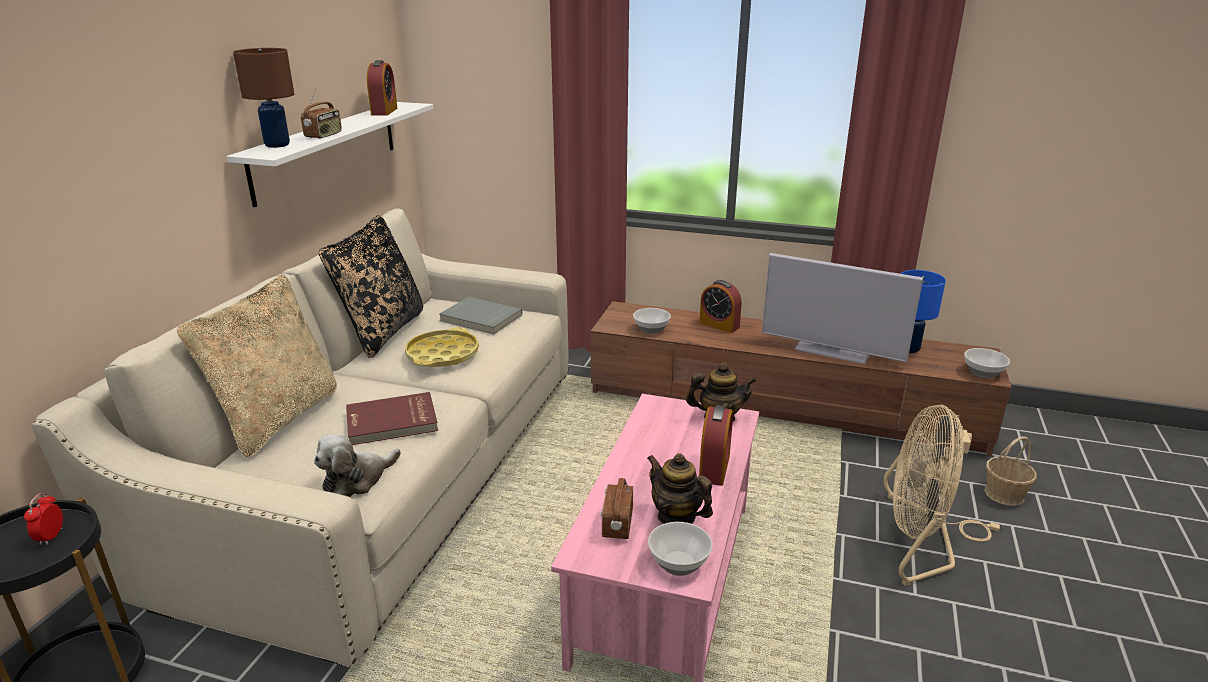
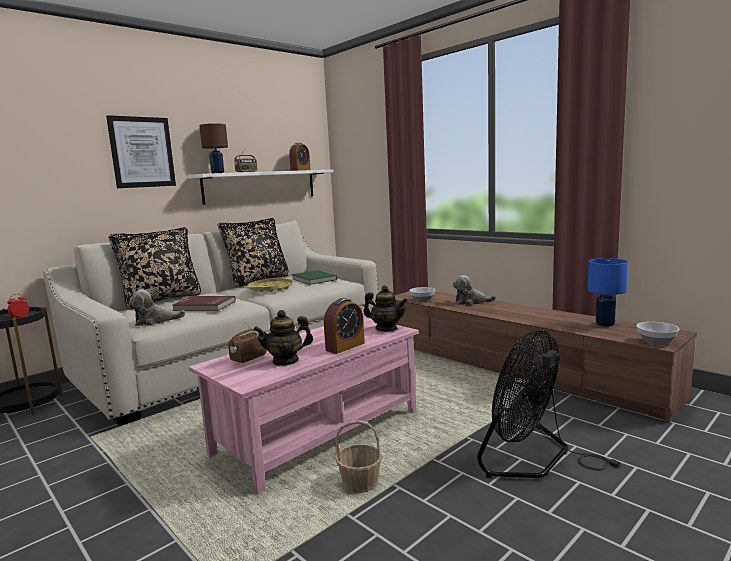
camera: 30 degrees right, 15 degrees down
(149, 127) = (142, 152): none -> picture
(280, 420) = (163, 301): beige pillow -> black pillow
(480, 318) = (313, 279): grey book -> green book
(676, 517) = (285, 361): teapot -> teapot turned 90 degrees counterclockwise
(680, 563) = (252, 377): bowl -> none
(719, 325) = (471, 302): alarm clock -> plush toy
(832, 351) = (536, 319): television -> none
(925, 538) = (539, 456): beige fan -> black fan
(1004, 494) = (653, 447): basket -> basket (360, 483)

